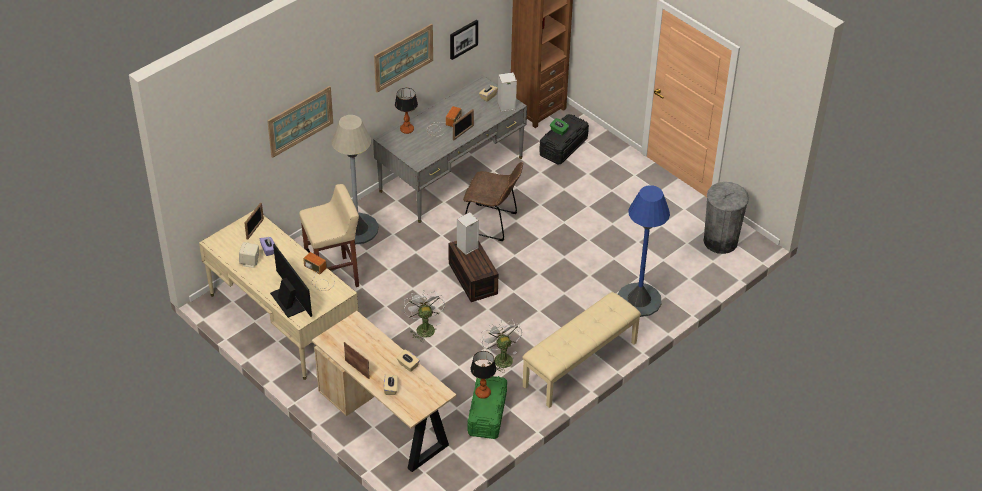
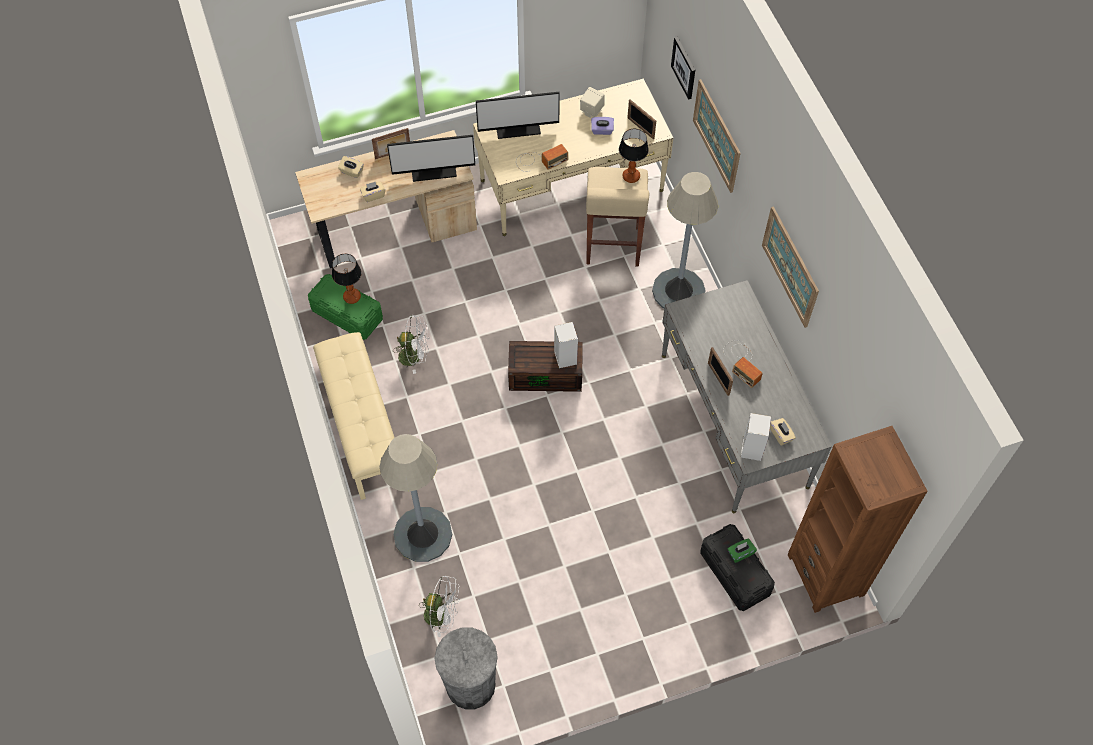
camera: 115 degrees right, 15 degrees up
(361, 337) = (433, 170): none -> monitor
(407, 130) = (749, 320): table lamp -> table lamp (630, 177)
(424, 327) = (496, 302): white fan -> white fan (442, 615)
(463, 39) = (834, 375): picture -> picture (684, 67)
(492, 223) = (626, 431): brown chair -> none
(639, 300) = (422, 534): blue floor lamp -> grey floor lamp

